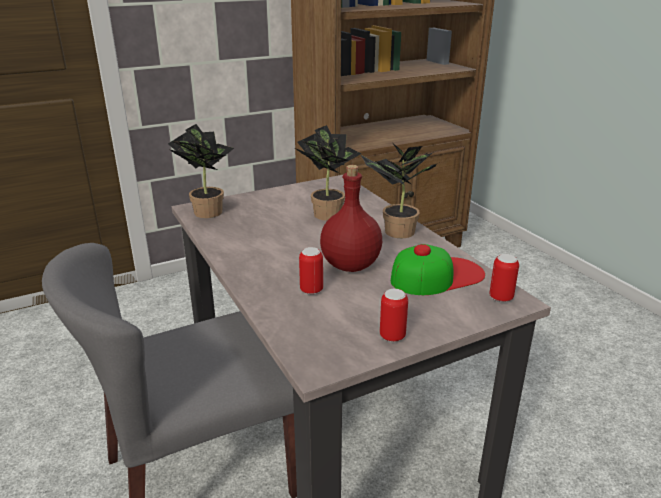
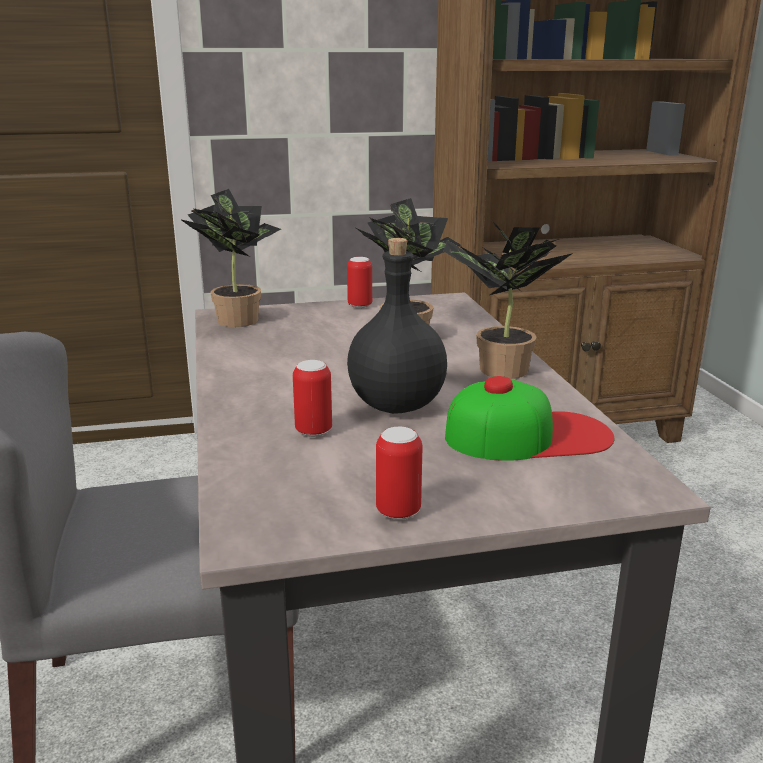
camera: 15 degrees right, 5 degrees down
(350, 265) = (396, 405): red bottle -> black bottle
(501, 298) = (623, 480): can -> can (360, 305)

